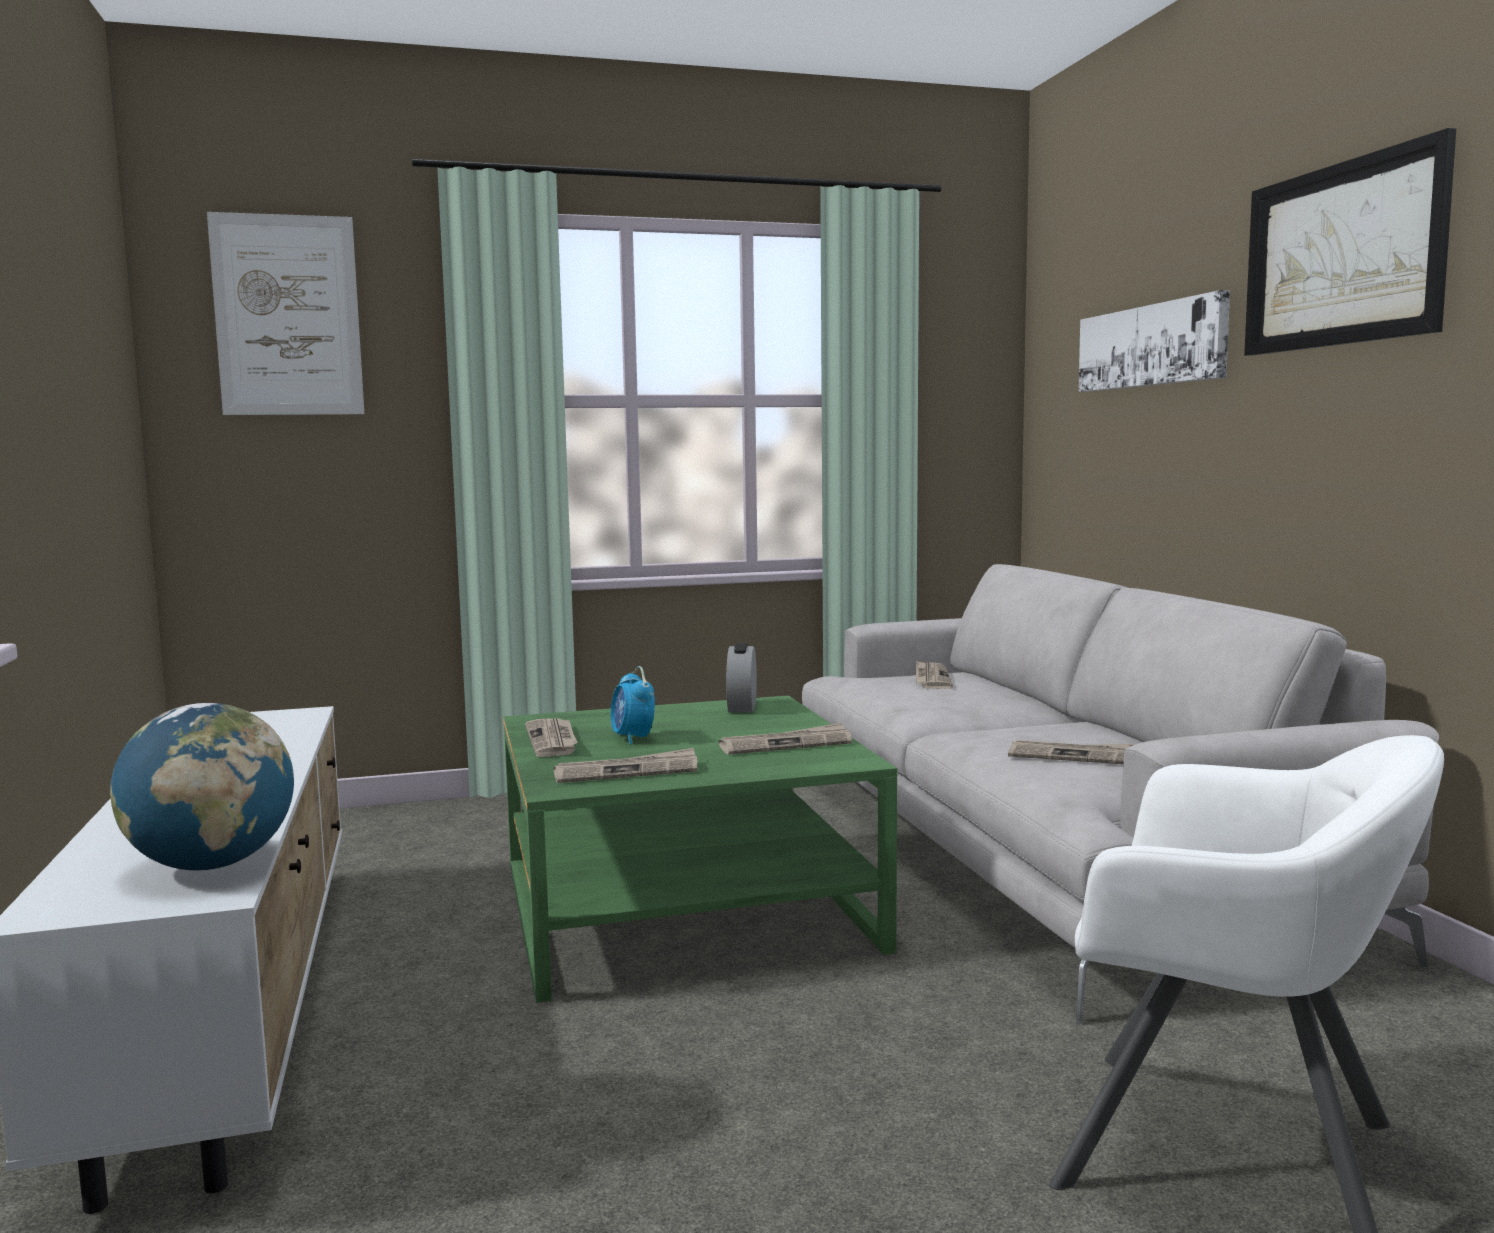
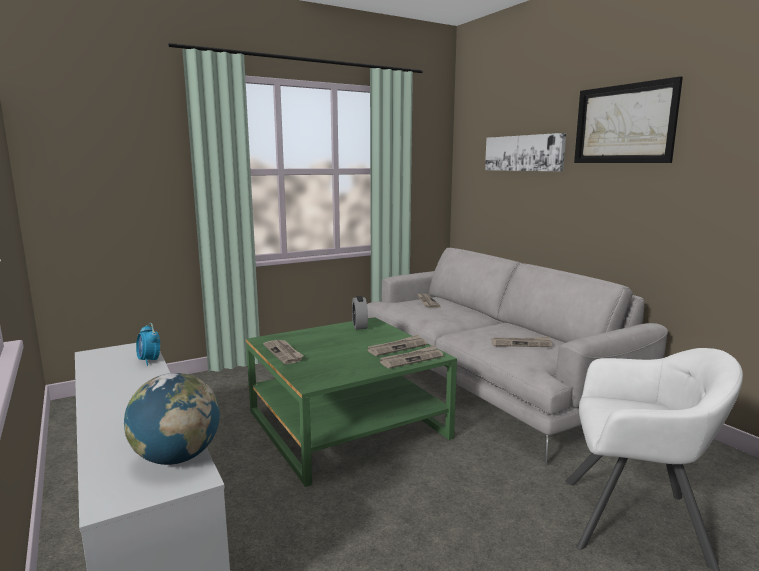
camera: 15 degrees left, 5 degrees up
(288, 316) = (98, 126): picture -> none
(627, 771) = (336, 370): newspaper -> newspaper (411, 359)
(633, 738) = (322, 349): alarm clock -> alarm clock (149, 361)

